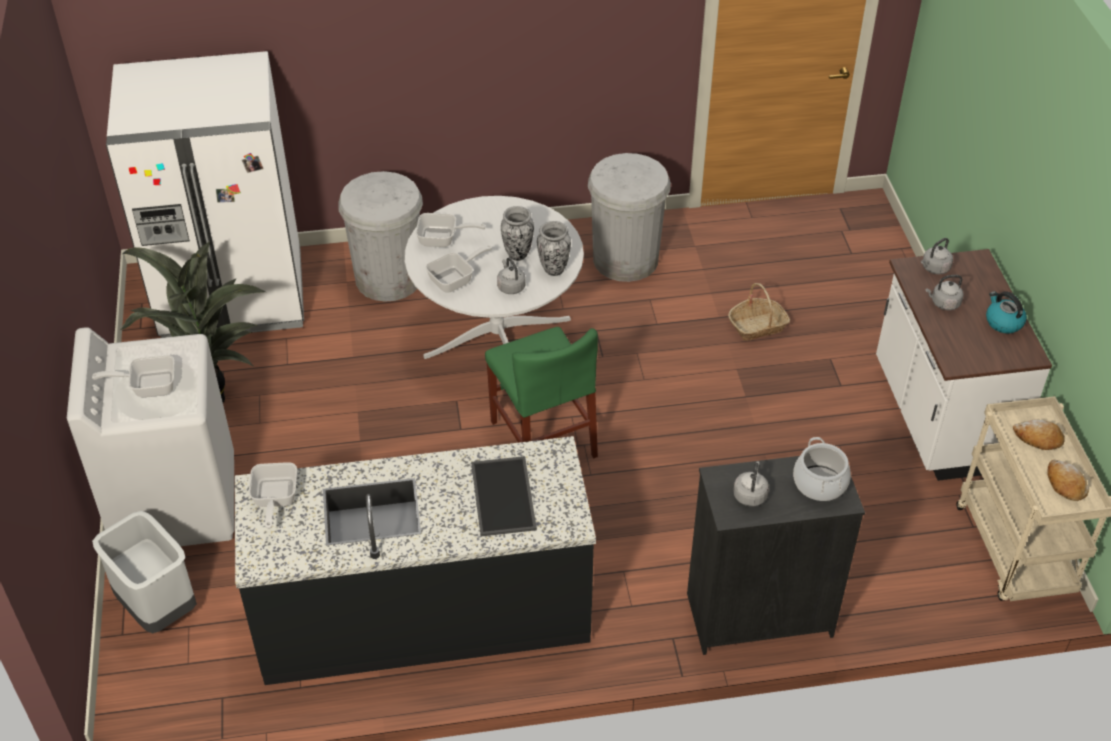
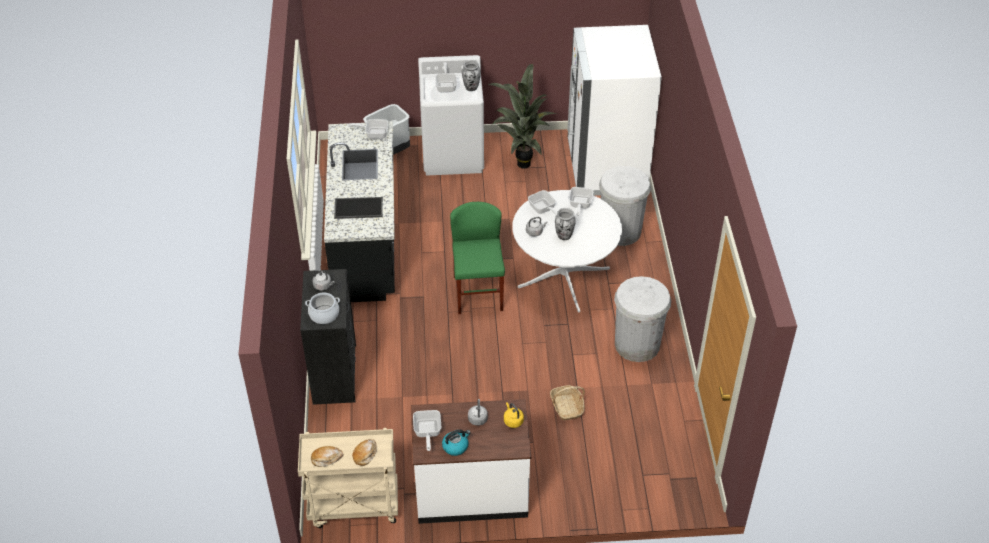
camera: 95 degrees right, 0 degrees up
(543, 439) = (478, 293): green chair -> green chair turned 105 degrees clockwise
(554, 269) = (549, 251): vase -> vase (471, 88)
(934, 268) = (512, 421): grey kettle -> yellow kettle
(991, 354) = (427, 433): none -> frying pan

